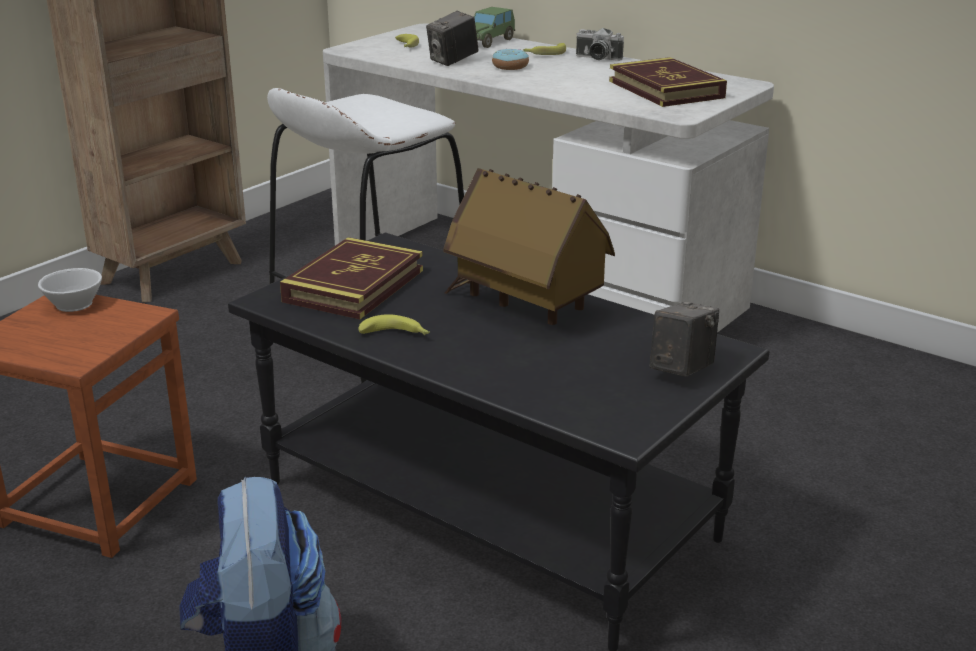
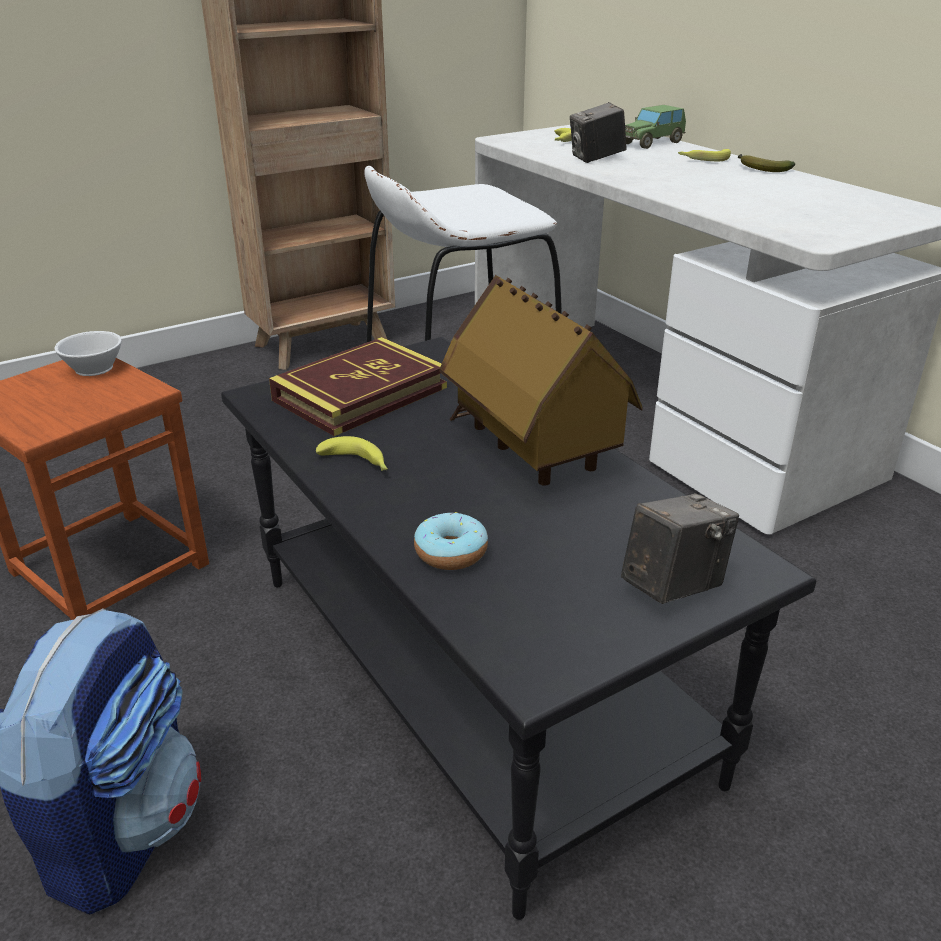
camera: 20 degrees right, 5 degrees up
(510, 66) = (654, 169): donut -> donut (451, 553)
(597, 58) = (760, 169): camera -> banana
(665, 89) = (820, 209): book -> none

